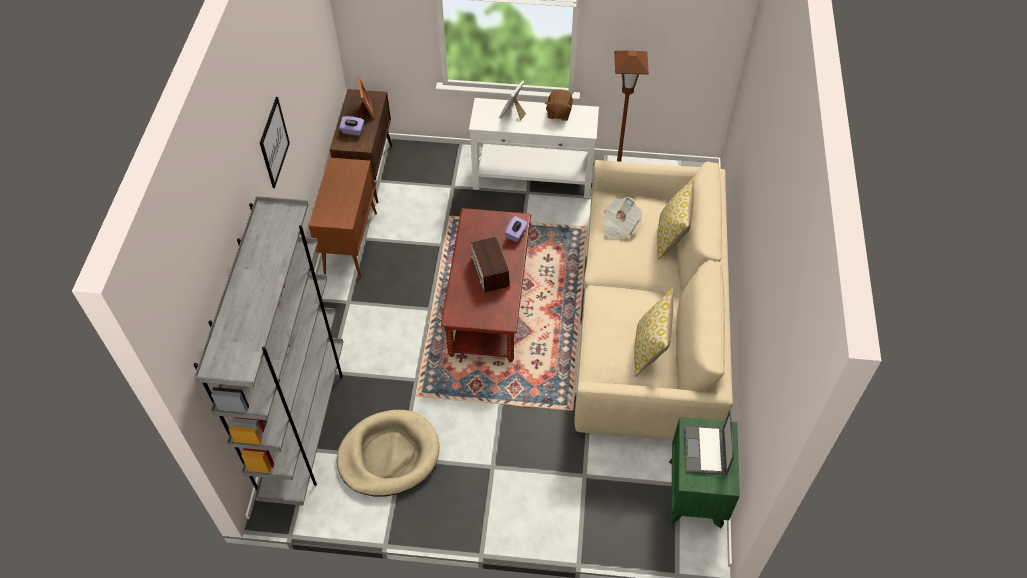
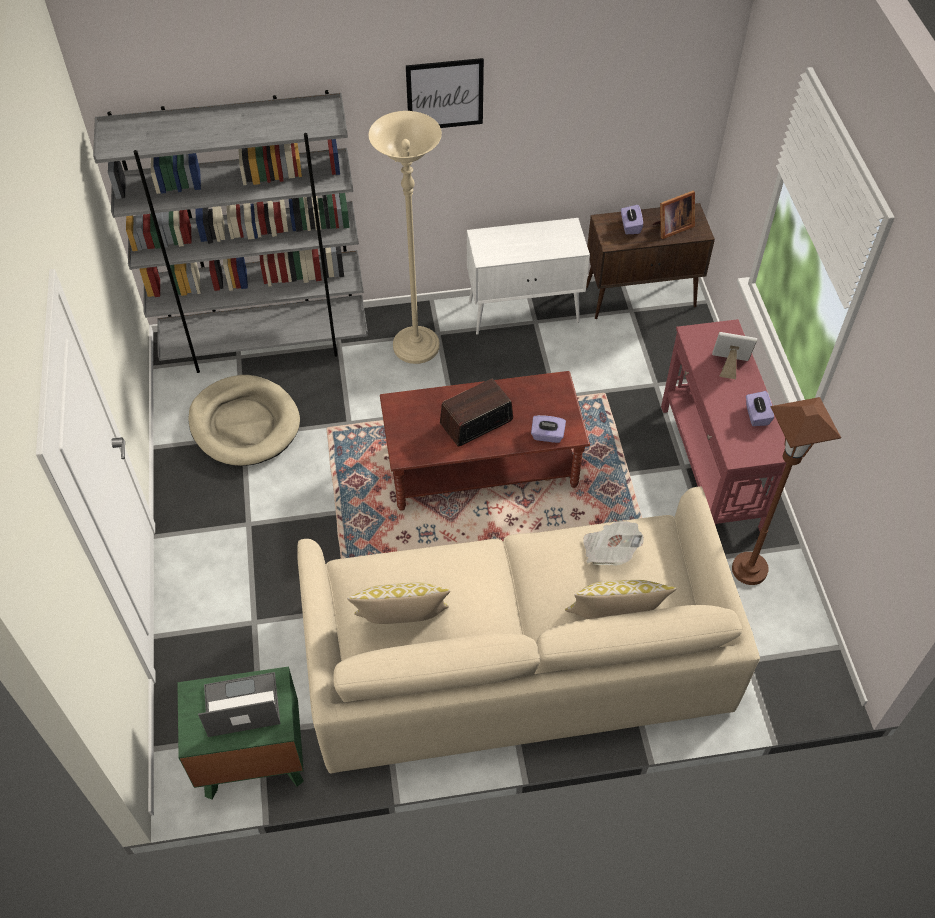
camera: 75 degrees right, 0 degrees up
(351, 242) = (525, 311): brown cabinet -> white cabinet
(356, 319) = (416, 347): none -> beige floor lamp
(533, 179) = (710, 468): white console table -> red console table
(558, 113) = (756, 415): brown plush toy -> purple tissue box

